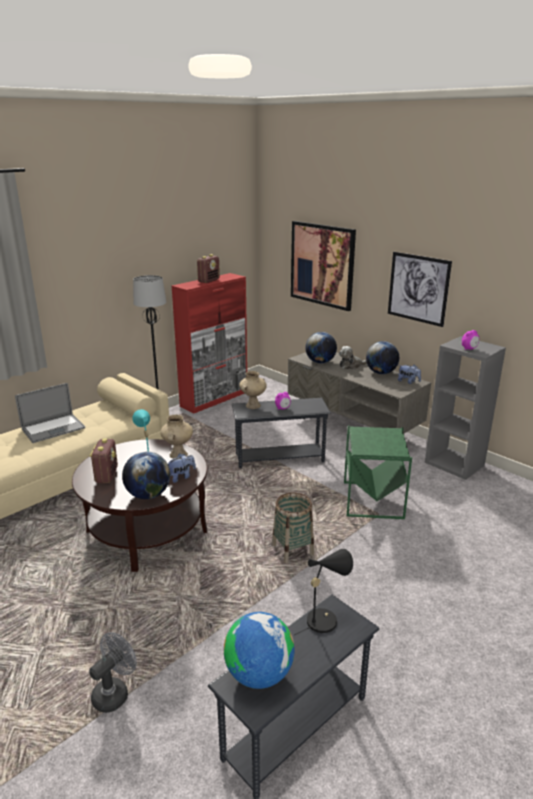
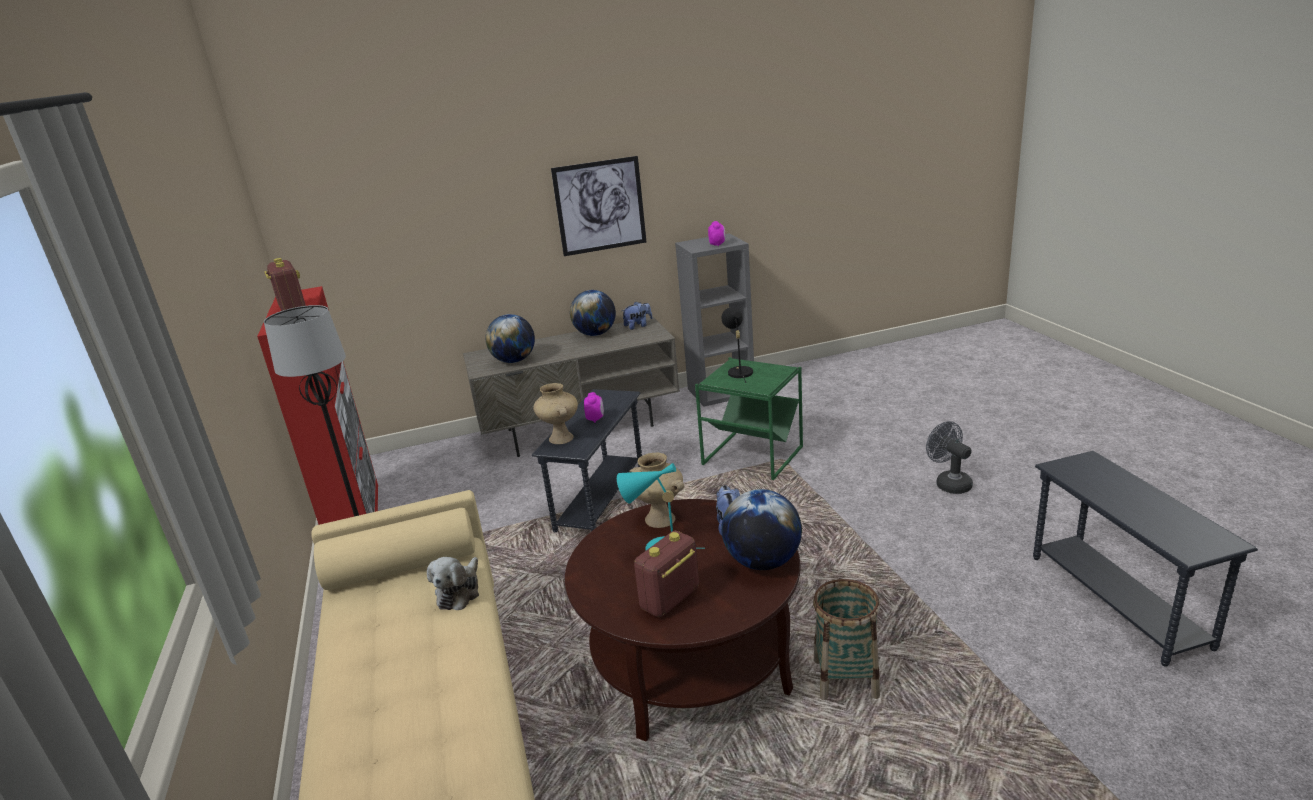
camera: 60 degrees left, 0 degrees up
(53, 428) = (390, 670): laptop -> none
(106, 475) = (670, 599): radio -> radio turned 75 degrees counterclockwise
(114, 692) = (1049, 751): grey fan -> grey fan (949, 483)
(259, 674) = (1169, 530): globe -> none
(292, 550) = (816, 535): basket -> basket (845, 679)
(322, 265) = (427, 227): picture -> none
(325, 618) = (1078, 475): black table lamp -> black table lamp (738, 371)
(351, 365) = (552, 345): plush toy -> plush toy (459, 592)

